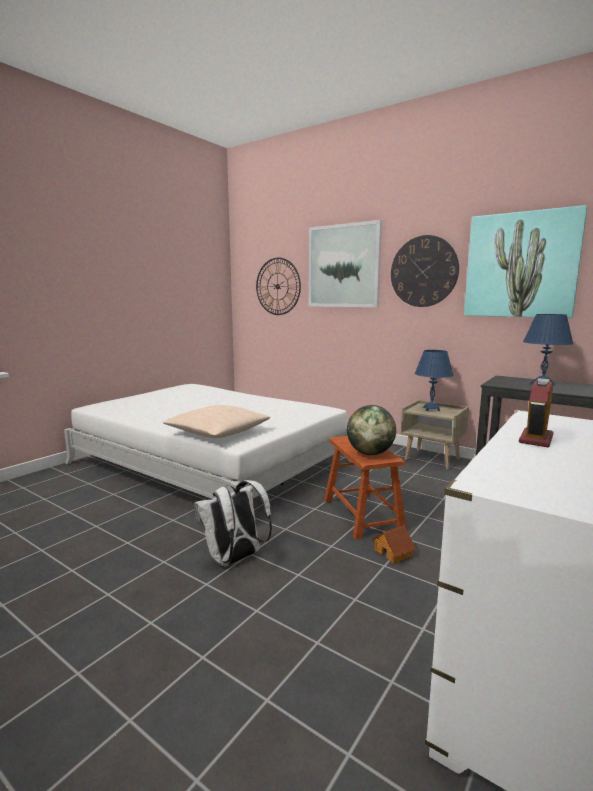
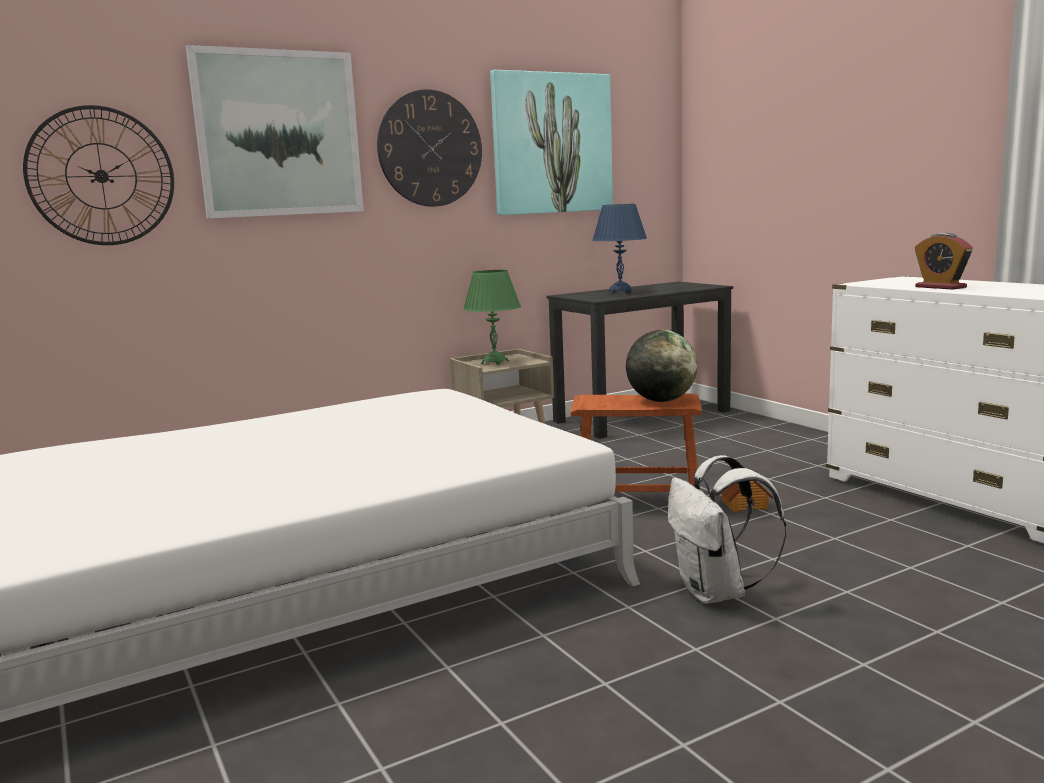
camera: 65 degrees left, 0 degrees up
(218, 432) = (488, 451): beige pillow -> none
(431, 409) = (494, 362): blue table lamp -> green table lamp

